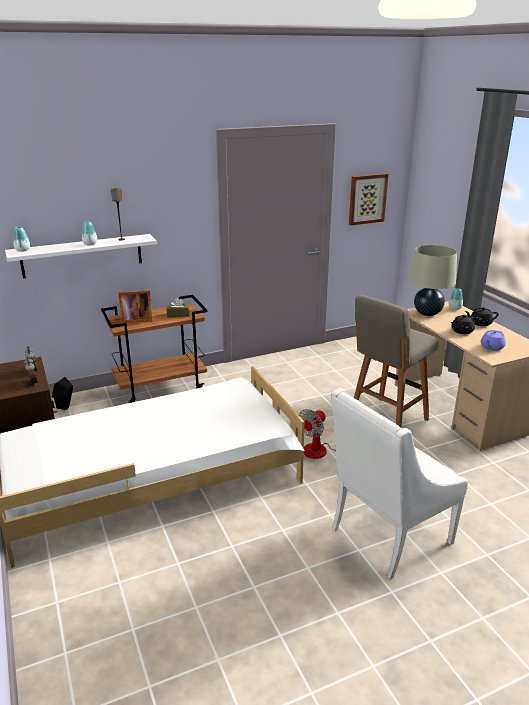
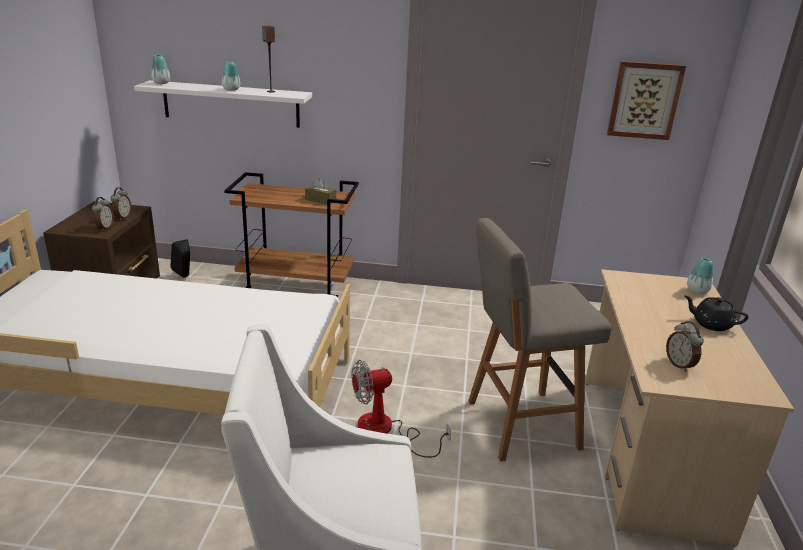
camera: 30 degrees right, 0 degrees up
(135, 319) = (270, 193): picture frame -> none
(427, 313) = (640, 285): beige table lamp -> none
(461, 331) = (660, 325): black teapot -> none
(491, 347) = (680, 365): purple teapot -> alarm clock

